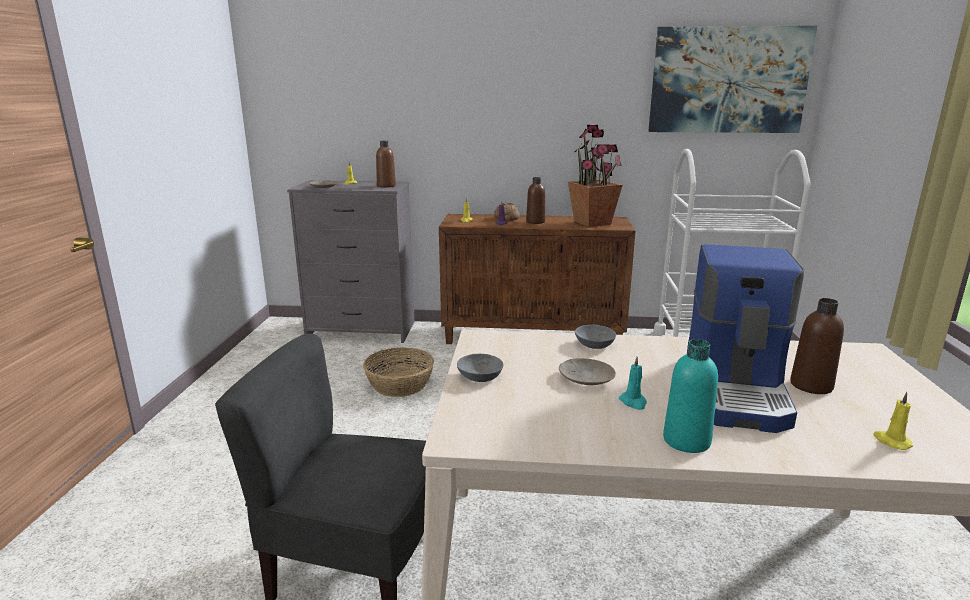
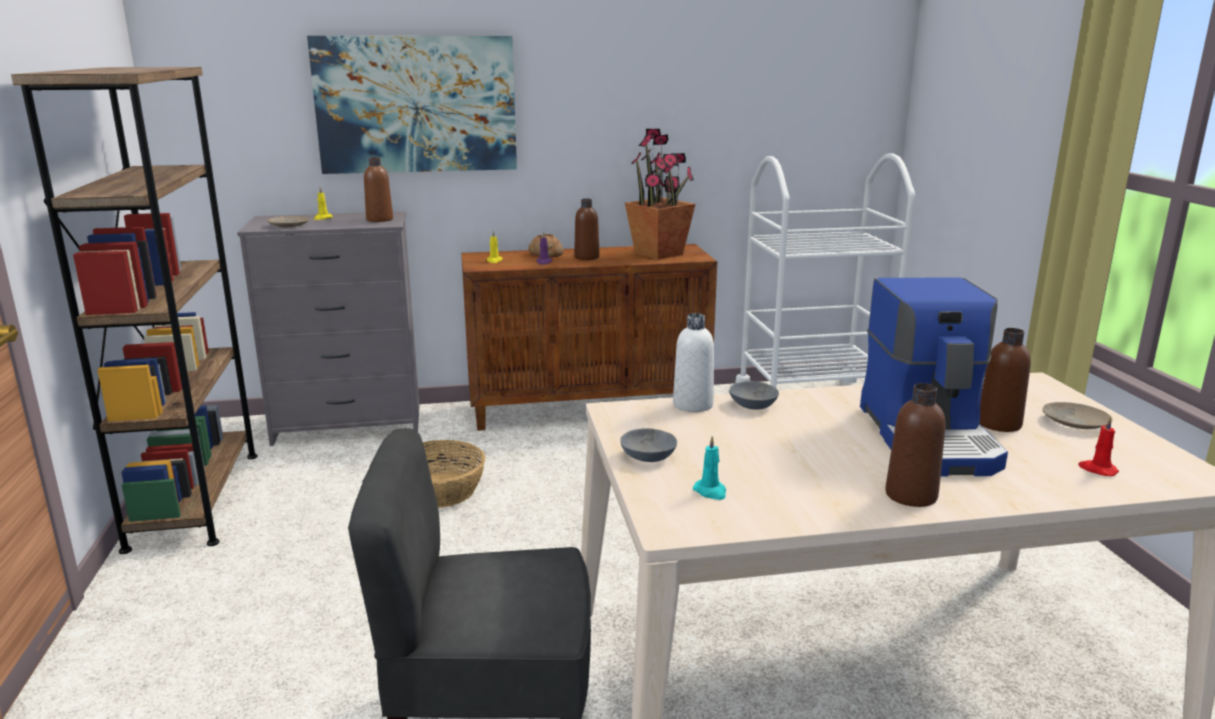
camera: 15 degrees left, 0 degrees up
(242, 369) = (195, 499): none -> brown bookcase
(544, 339) = (693, 405): none -> white bottle
(585, 378) = (767, 443): beige plate -> beige plate (1074, 422)
(633, 402) = (834, 463): turquoise candle -> turquoise candle (710, 492)
(686, 441) = (911, 495): turquoise bottle -> brown bottle
(728, 80) = (806, 70): picture -> picture (416, 104)
(891, 441) = (1097, 469): yellow candle -> red candle

